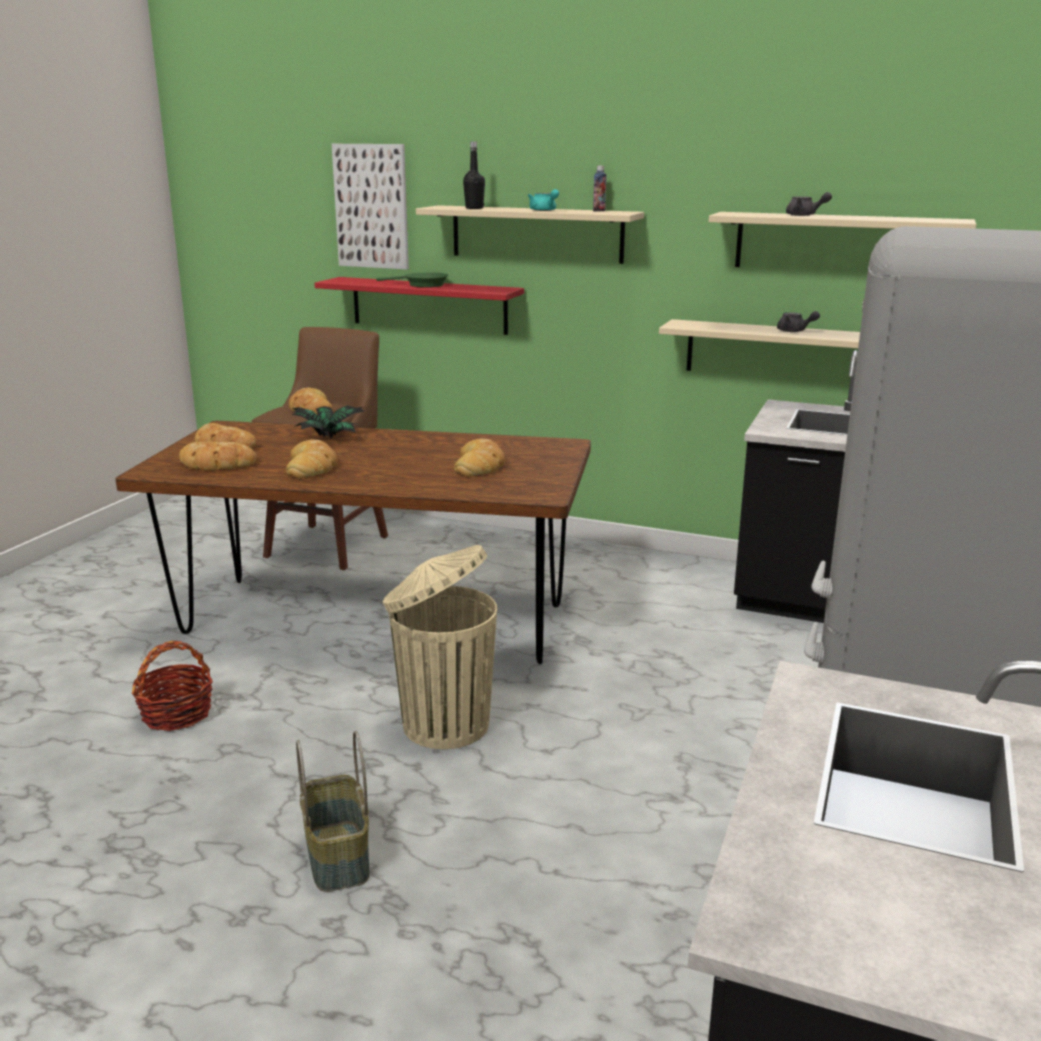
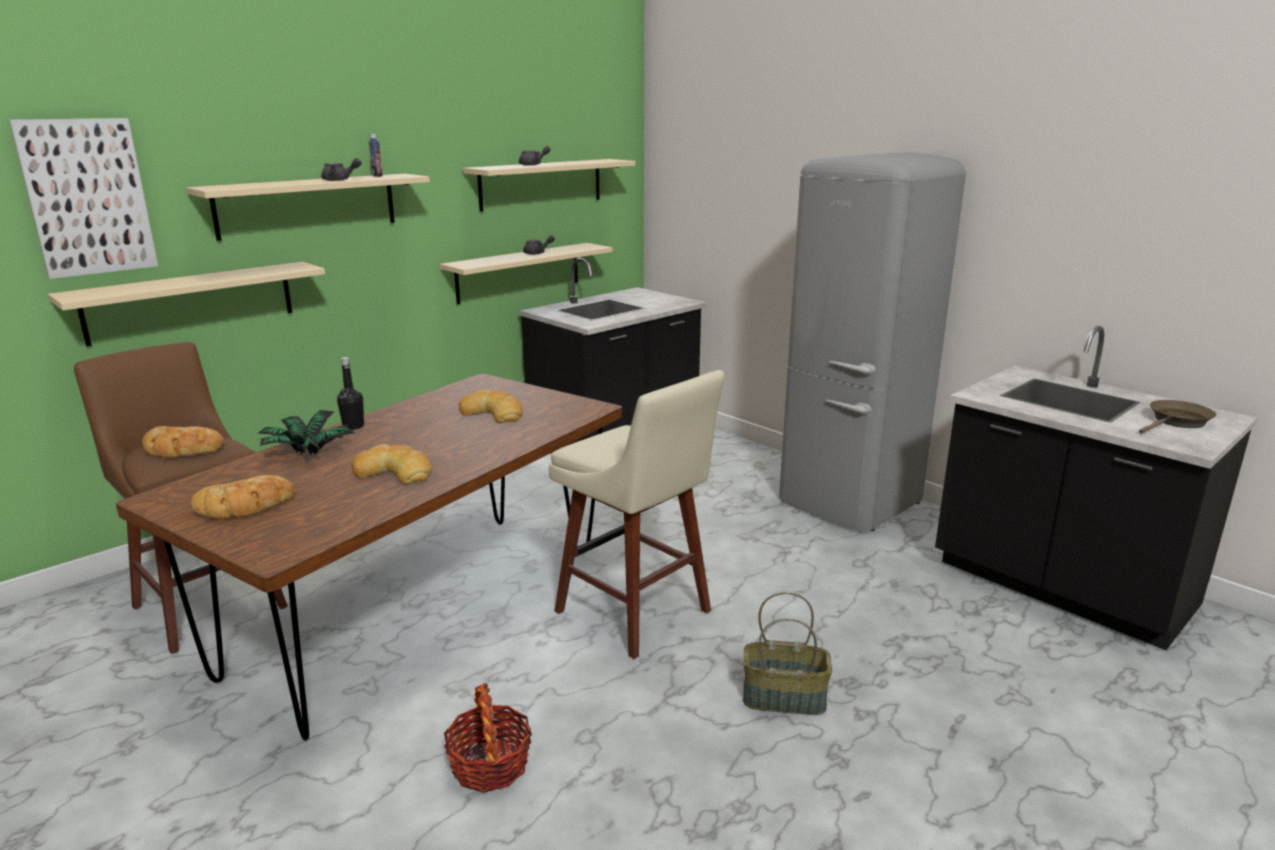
camera: 65 degrees left, 0 degrees up
(216, 464) = (309, 515): bread -> none
(422, 285) = (201, 278): green frying pan -> none
(429, 305) = (191, 302): red shelf -> beige shelf
(443, 724) = (635, 614): beige trash can -> beige stool
(474, 208) = (262, 185): black bottle -> black bottle (353, 426)
(544, 210) = (340, 180): turquoise teapot -> grey teapot
(922, 918) = (1177, 422): none -> brown frying pan

